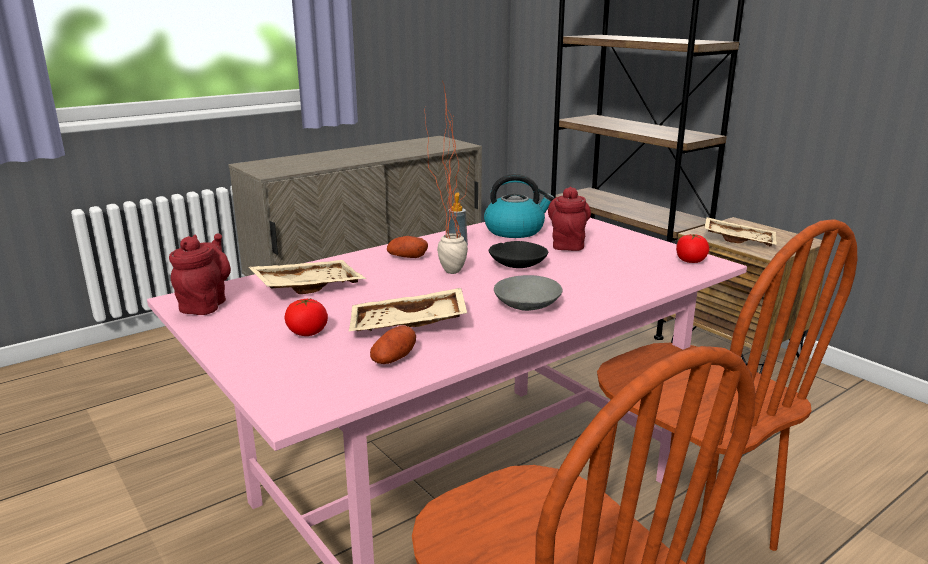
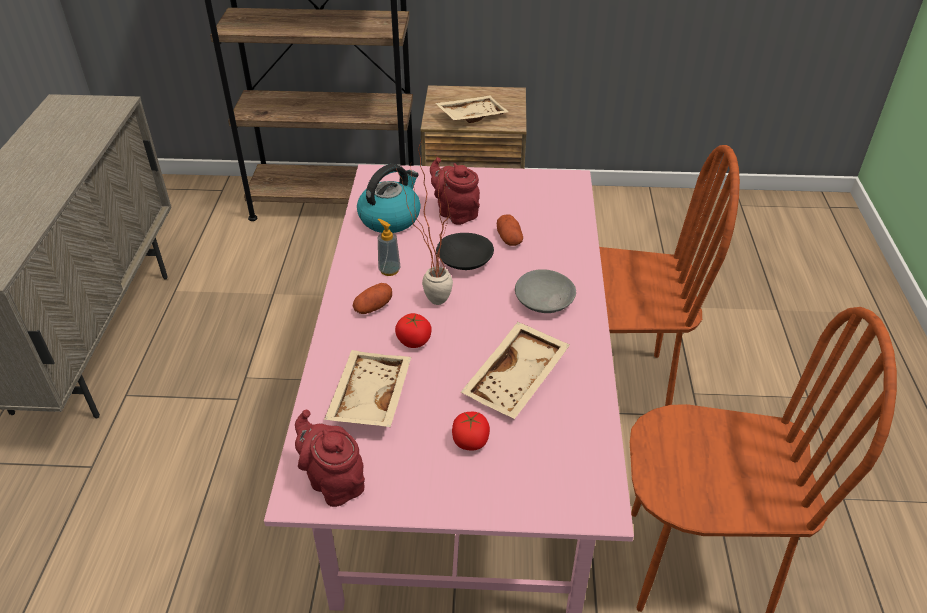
camera: 50 degrees left, 20 degrees up
(394, 358) = (566, 416): potato -> potato (509, 238)
(690, 261) = (555, 184): tomato -> tomato (414, 341)

